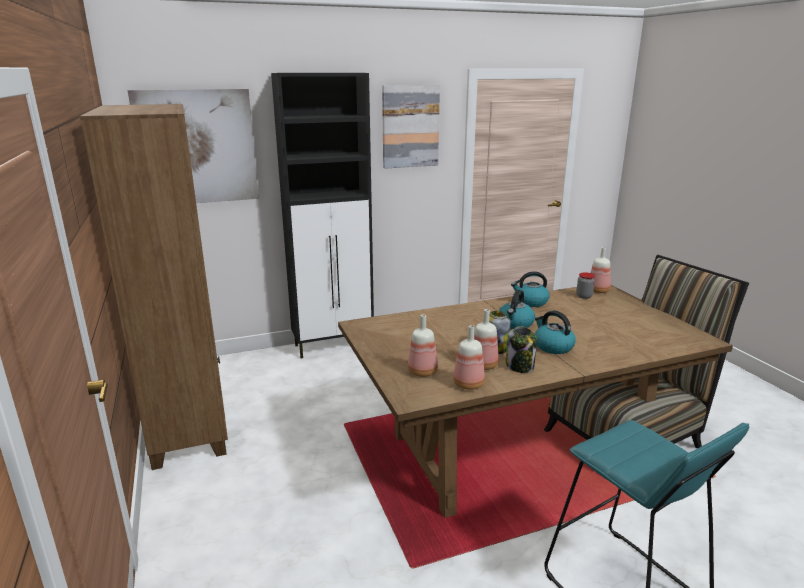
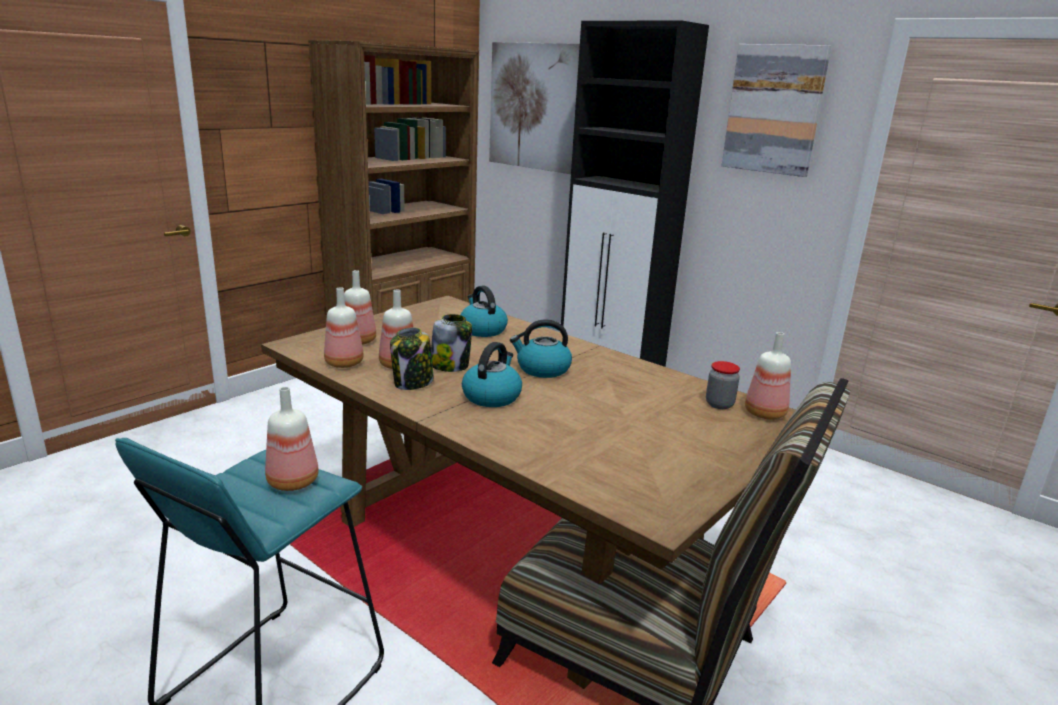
camera: 60 degrees right, 0 degrees up
(530, 302) = (635, 371): kettle -> kettle (482, 330)
(632, 439) = (293, 481): none -> bottle

